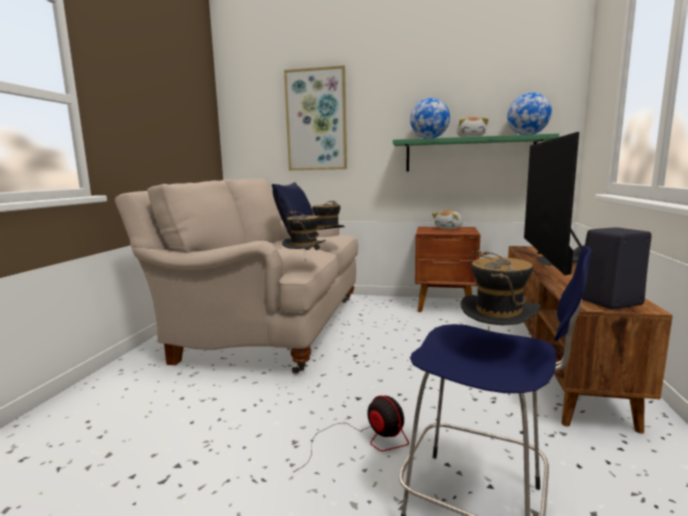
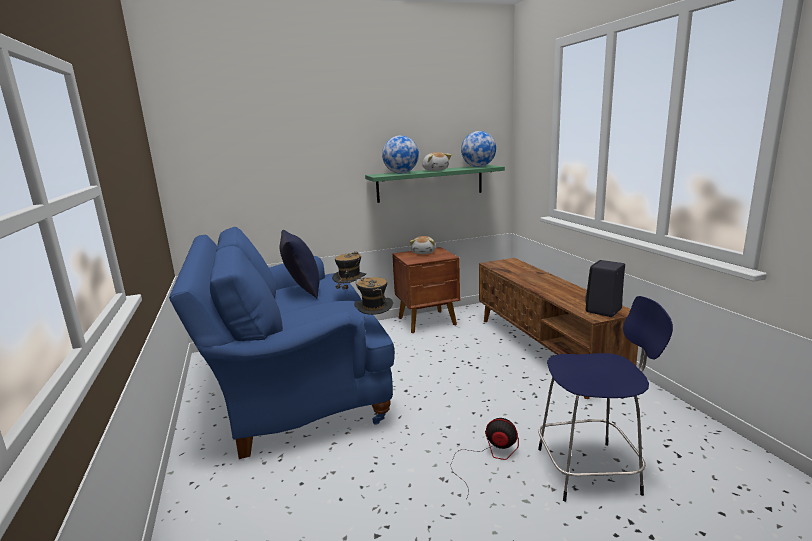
camera: 30 degrees left, 5 degrees up
(269, 327) = (294, 386): beige sofa -> blue sofa
(316, 120) = (280, 155): picture -> none
(497, 348) = (598, 367): hat -> none
(552, 262) = (529, 277): television -> none

